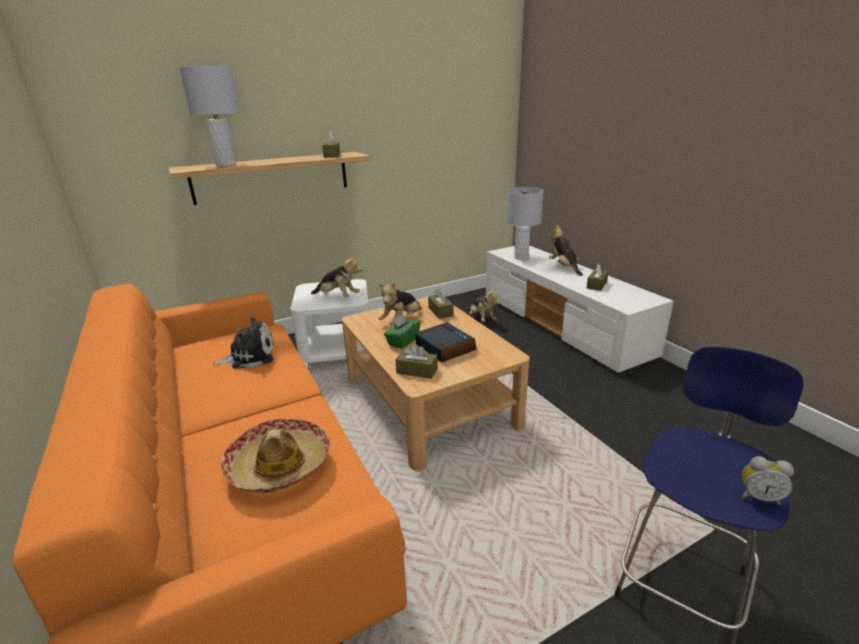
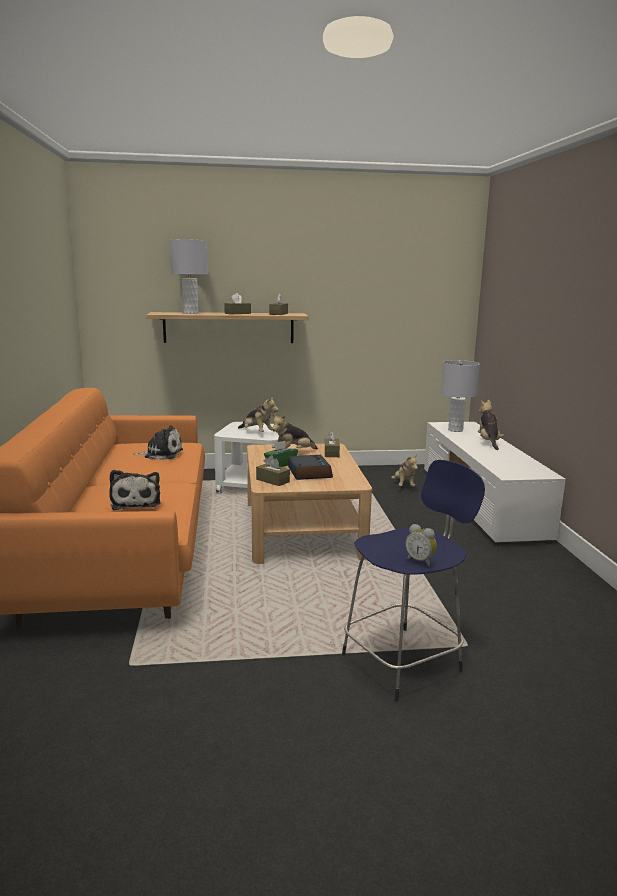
camera: 20 degrees right, 10 degrees down
(279, 464) = (136, 502): hat -> plush toy
(596, 285) = (502, 458): brown tissue box -> brown tissue box (237, 313)

